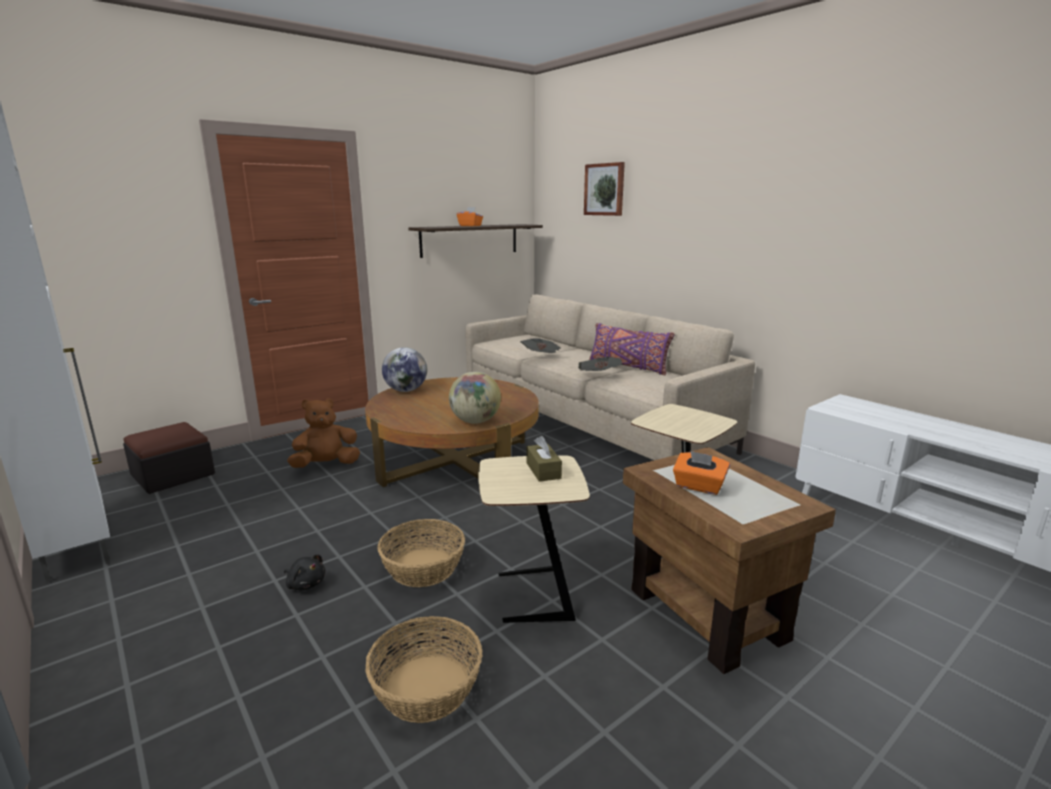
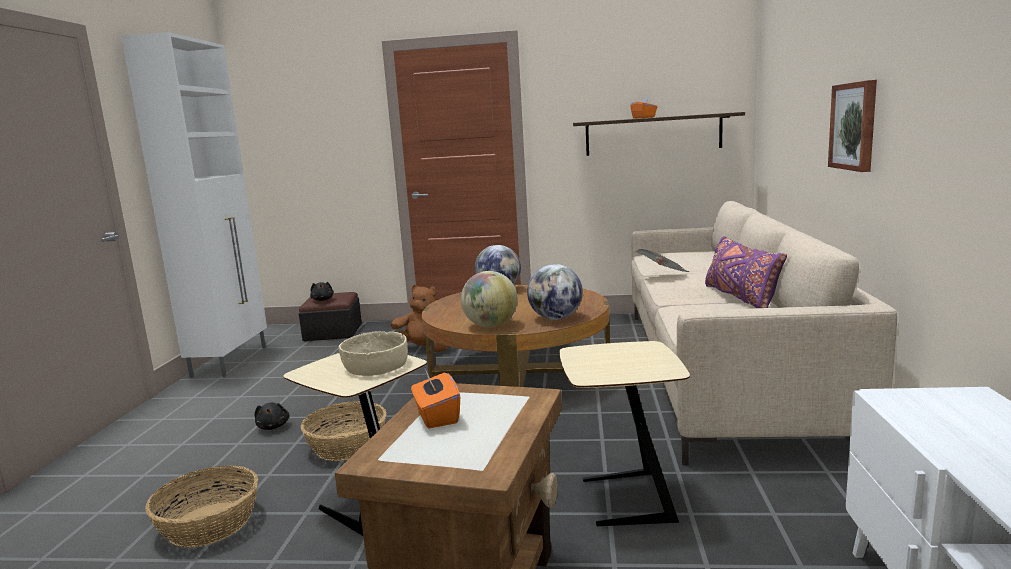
camera: 45 degrees right, 5 degrees down
(164, 438) = (322, 300): none -> black plush toy
(511, 405) = (556, 318): none -> globe
(543, 470) = (375, 366): brown tissue box -> beige bowl
(599, 377) = (677, 303): newspaper -> none
(604, 189) = (797, 57): picture -> picture (854, 126)

